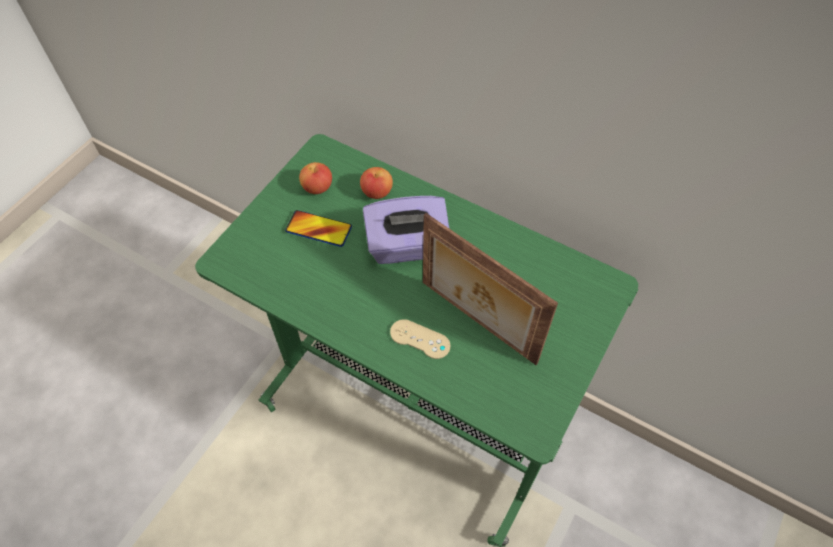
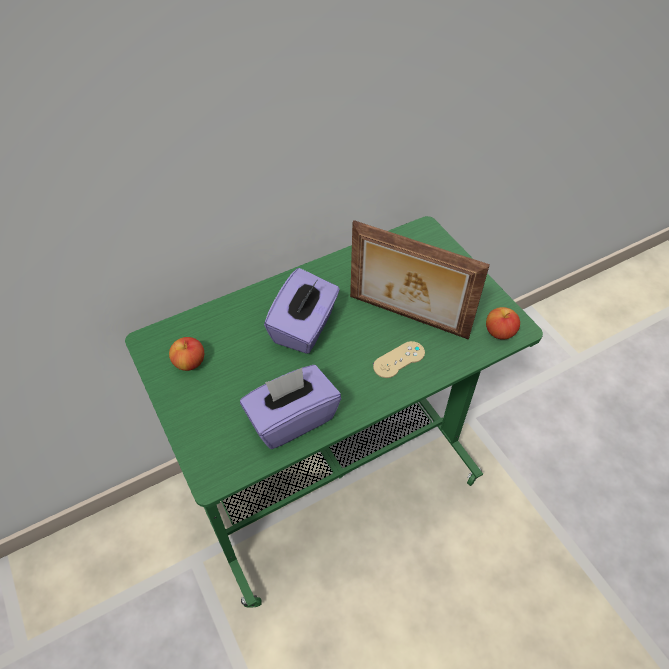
camera: 60 degrees left, 5 degrees down
(304, 286) = (291, 418): none -> purple tissue box
(318, 229) = (237, 381): phone -> none
(377, 192) = (231, 322): apple -> apple (499, 332)
(476, 323) = (407, 318): picture frame -> picture frame turned 45 degrees clockwise

